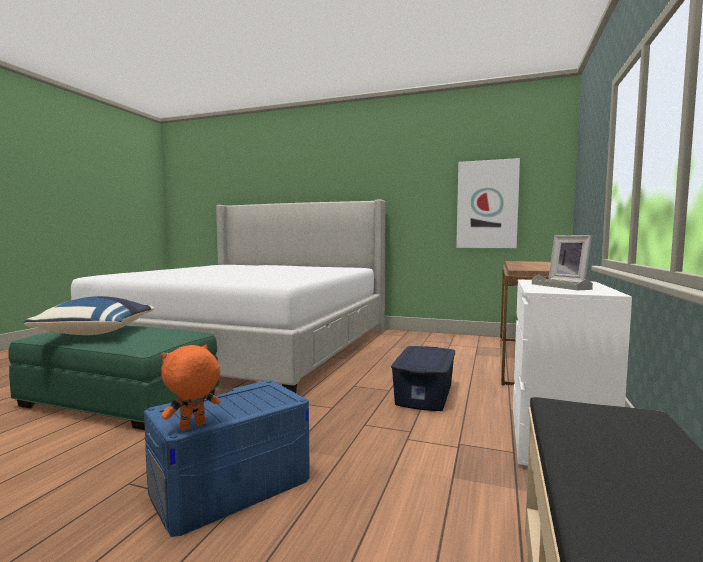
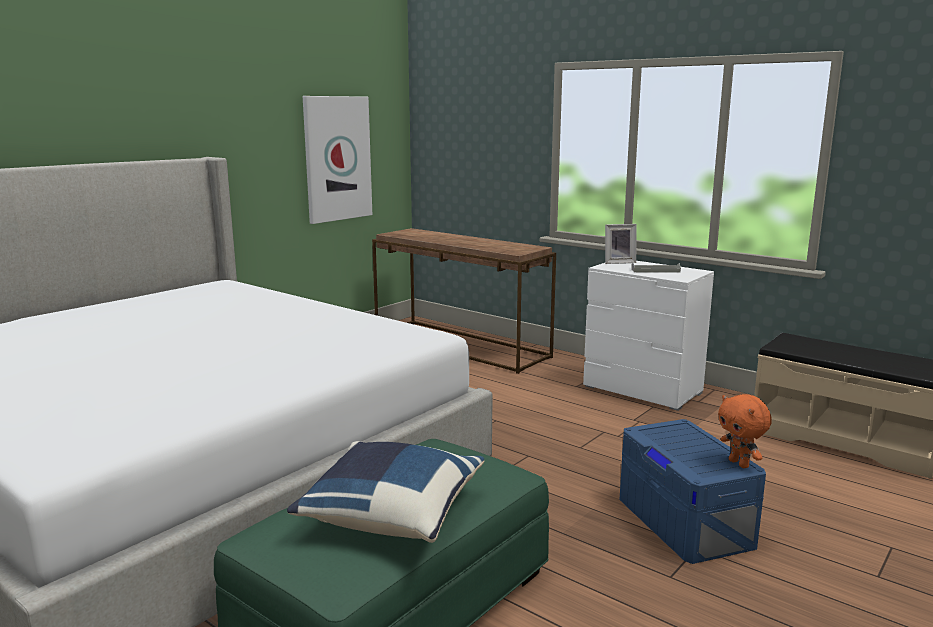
camera: 70 degrees left, 10 degrees up
(425, 394) = (519, 407): blue storage box -> none

